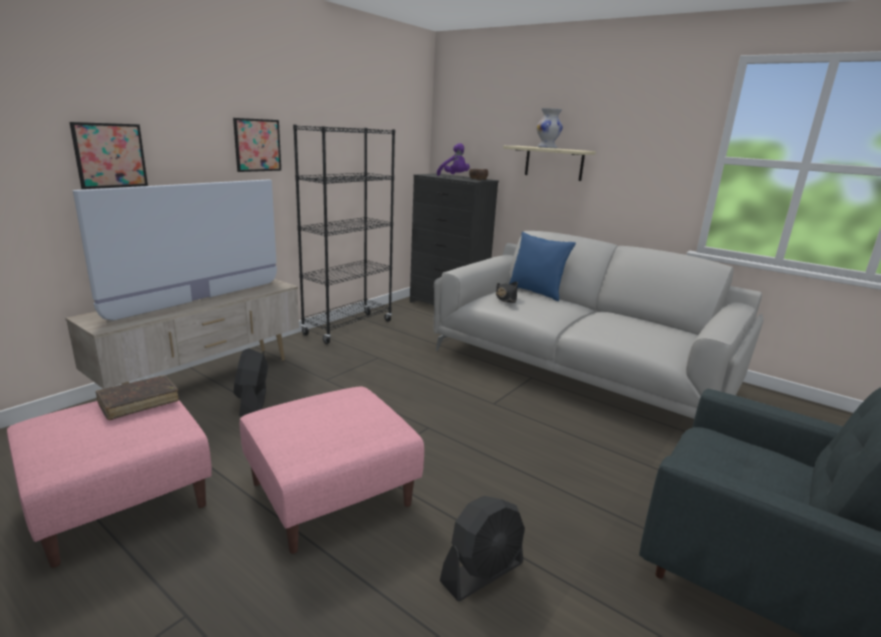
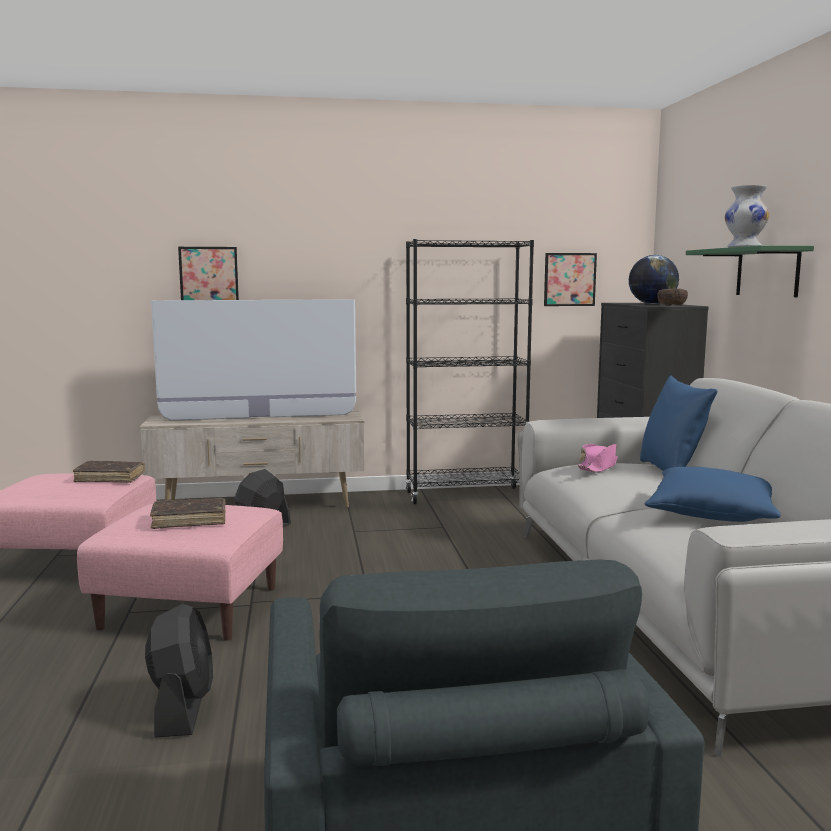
camera: 45 degrees right, 10 degrees down
(257, 145) = (363, 265): picture -> picture (569, 279)
(335, 421) = (189, 520): none -> brown book
(454, 176) = (652, 303): purple plush toy -> globe
(482, 572) = (182, 707): black fan -> black fan turned 105 degrees counterclockwise
(506, 298) = (598, 467): black hat -> pink hat
(554, 163) = (767, 272): beige shelf -> green shelf
(616, 319) = (714, 514): none -> blue pillow

